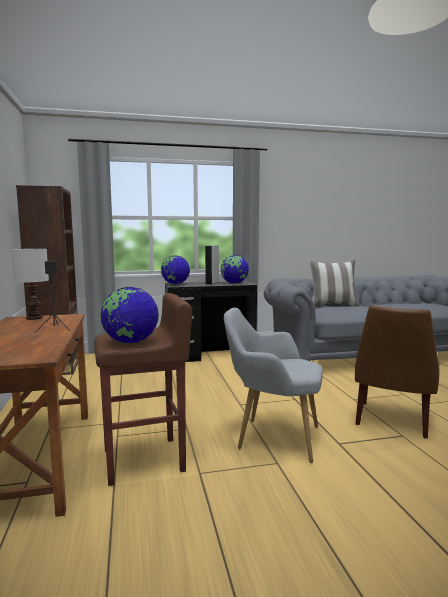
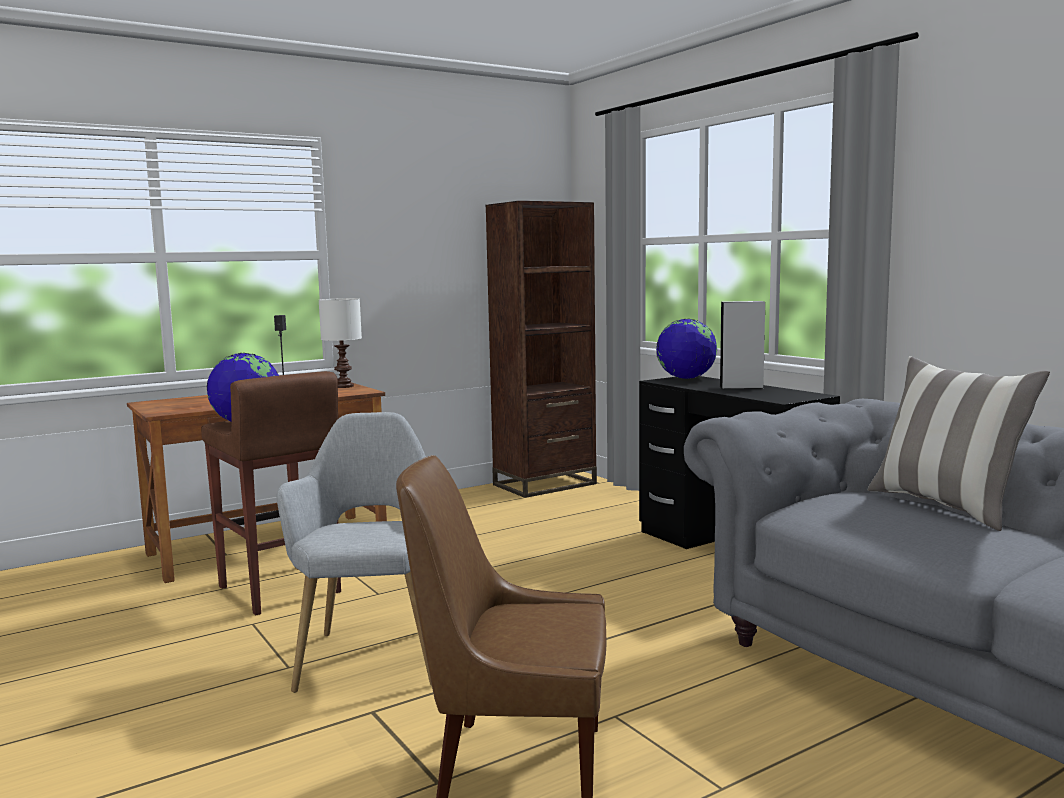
camera: 70 degrees right, 0 degrees up
(234, 283) = (769, 394): globe -> none

